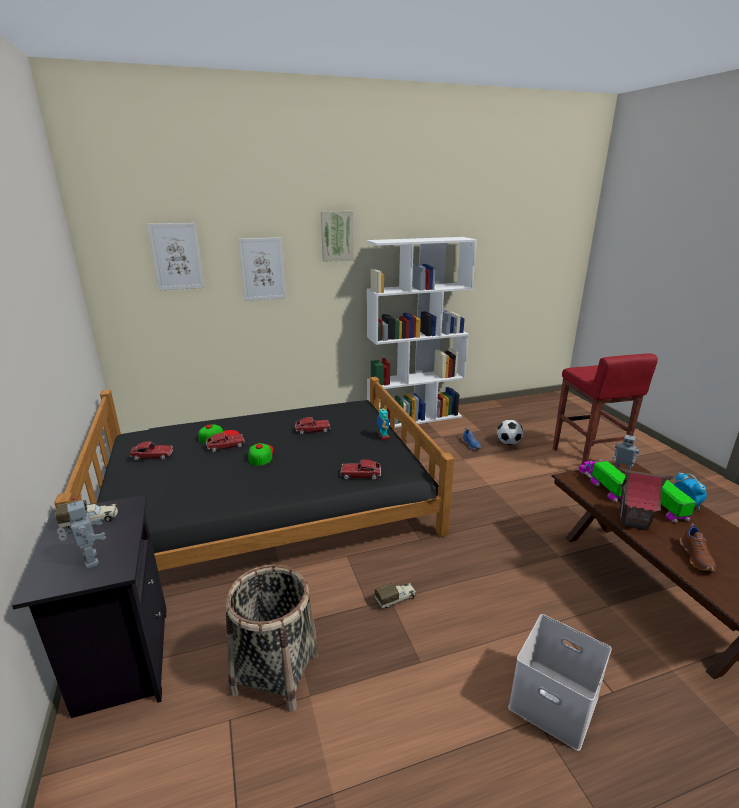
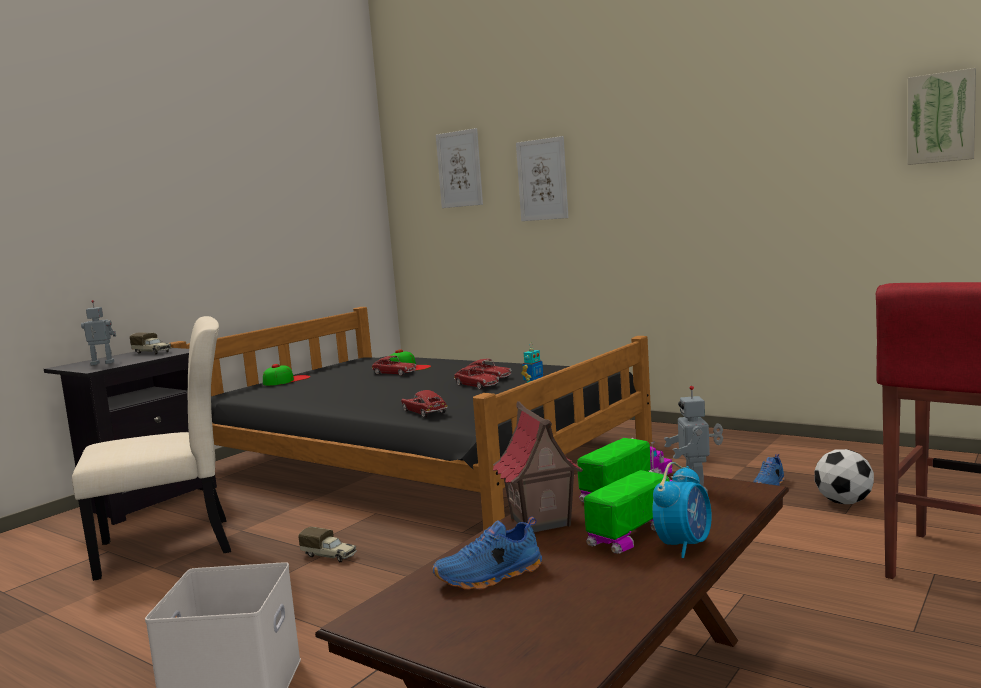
camera: 55 degrees right, 15 degrees down
(89, 561) = (102, 364): toy robot -> toy robot turned 120 degrees counterclockwise
(152, 456) = (338, 368): toy car -> toy car (476, 385)
(260, 454) = (399, 382): cap -> cap (286, 380)
(276, 673) = (172, 546): basket -> beige chair
(337, 236) = (634, 127): picture -> picture (941, 118)
(414, 418) = (758, 440): white bookcase -> none
(697, 557) = (490, 577): brown shoe -> blue shoe

